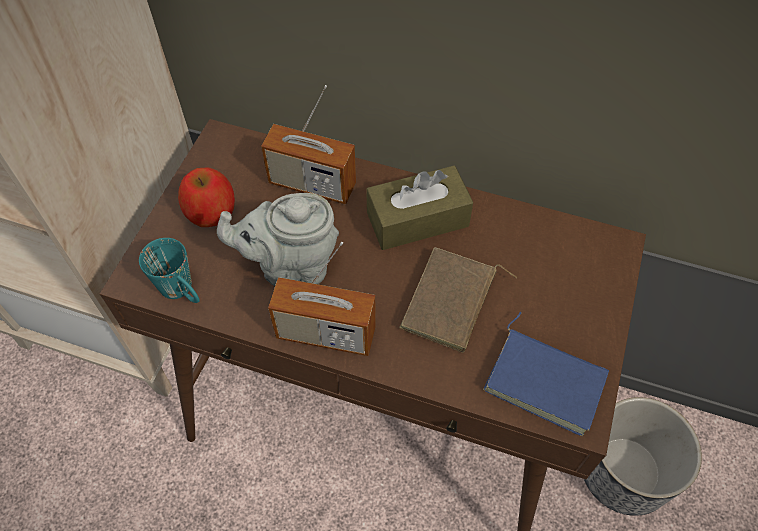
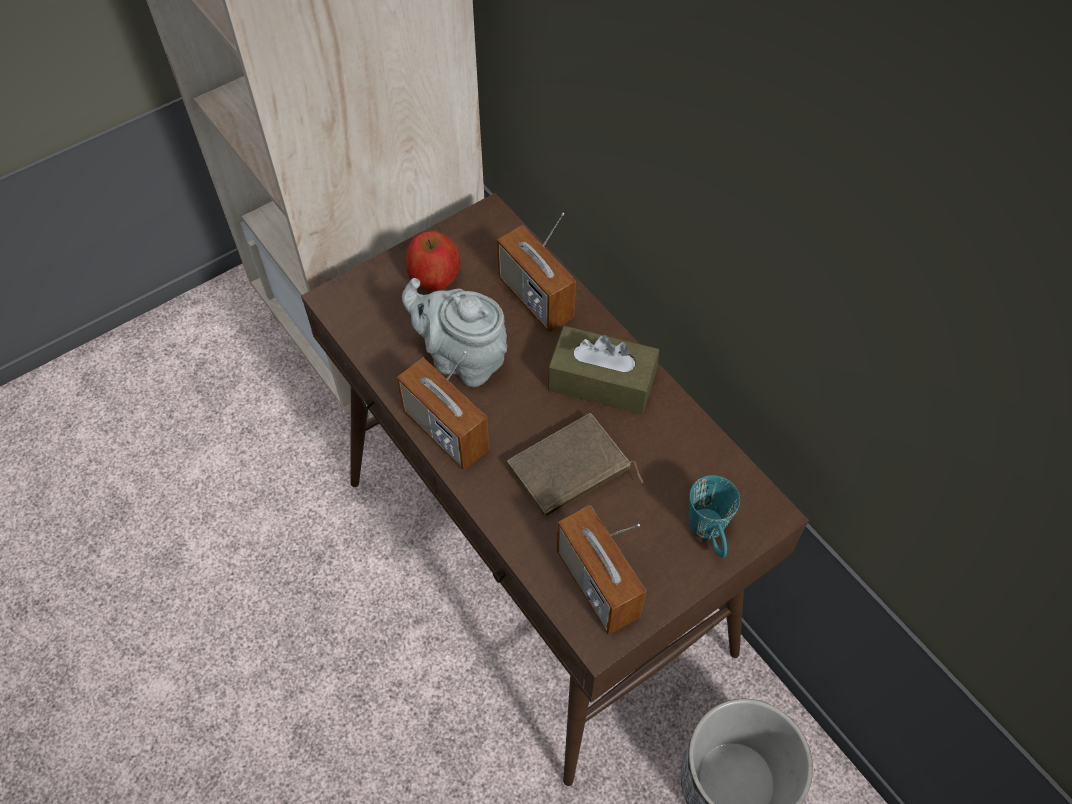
camera: 35 degrees right, 0 degrees up
(183, 292) = (362, 331): turquoise mug -> turquoise mug (710, 534)
(546, 380) = (597, 585): blue book -> radio

